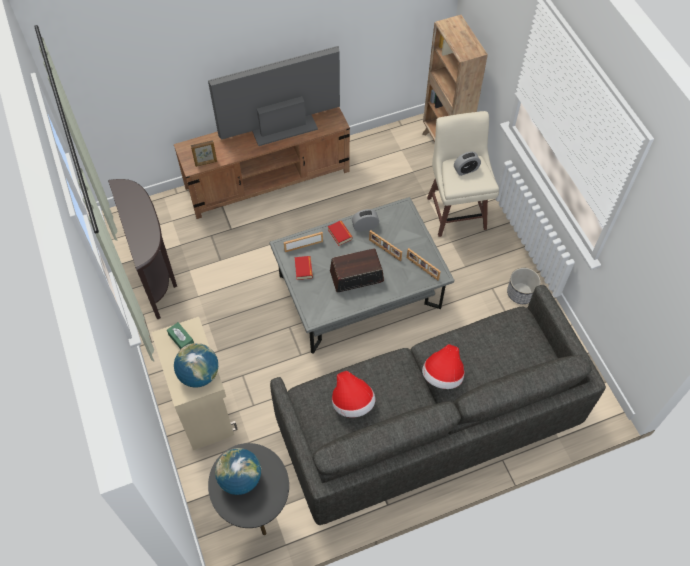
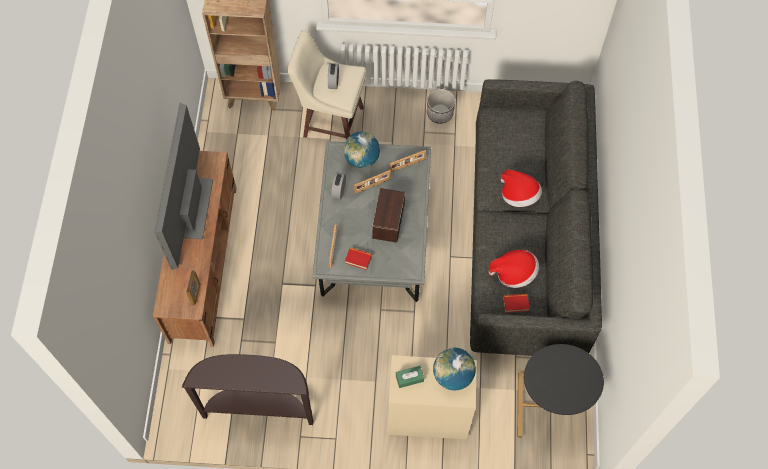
camera: 65 degrees left, 5 degrees up
(240, 478) = (556, 383): globe -> globe (362, 159)
(340, 234) = (337, 214): book -> book (515, 304)

